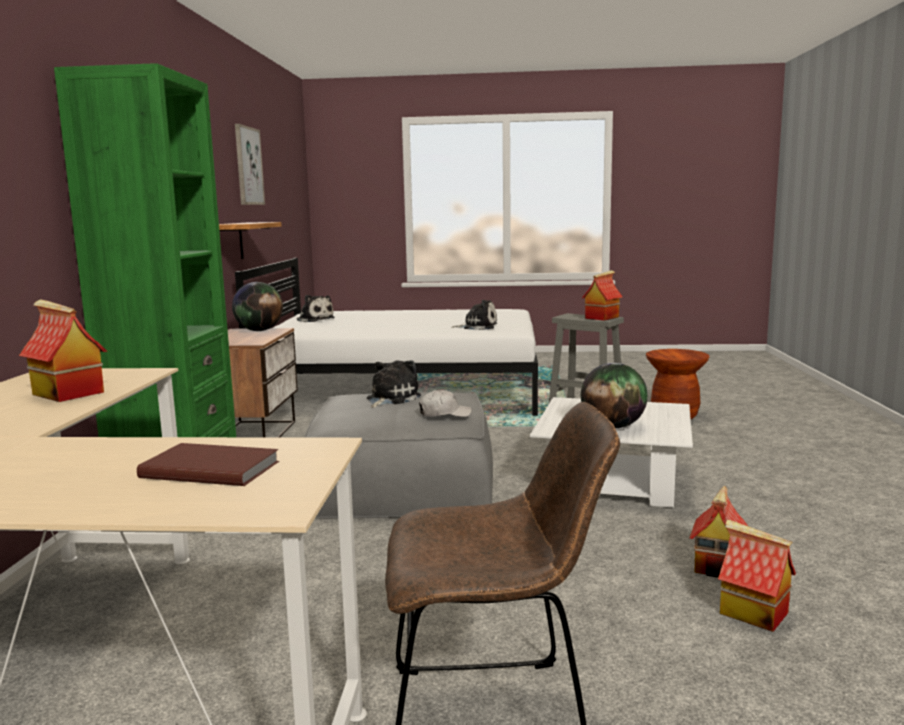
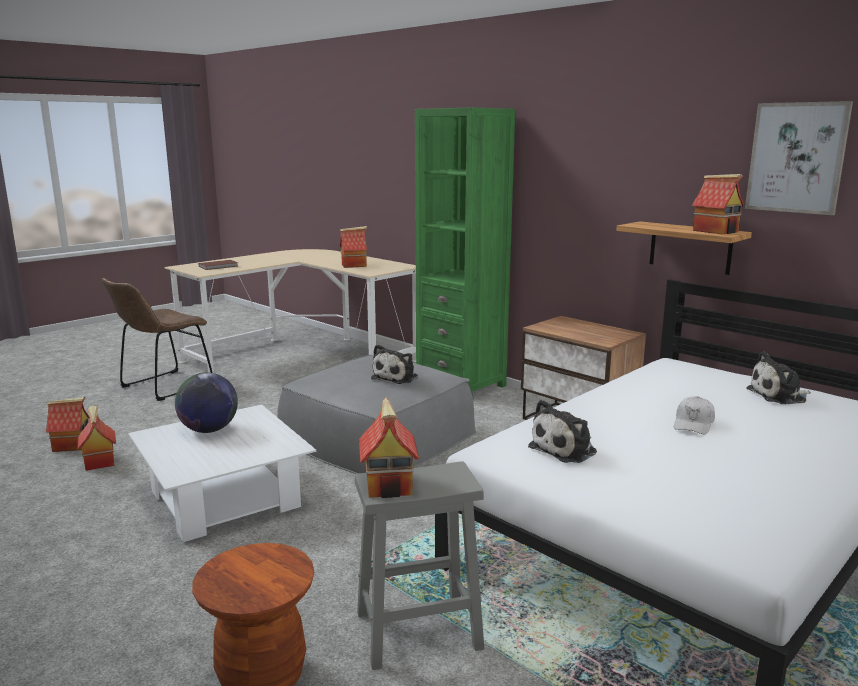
camera: 130 degrees right, 5 degrees up
(255, 222) = (716, 231): none -> toy house
(259, 330) = (609, 336): globe -> none
(391, 399) = (396, 377): plush toy -> plush toy turned 45 degrees clockwise
(444, 414) = (326, 378): white cap -> white cap (693, 424)

